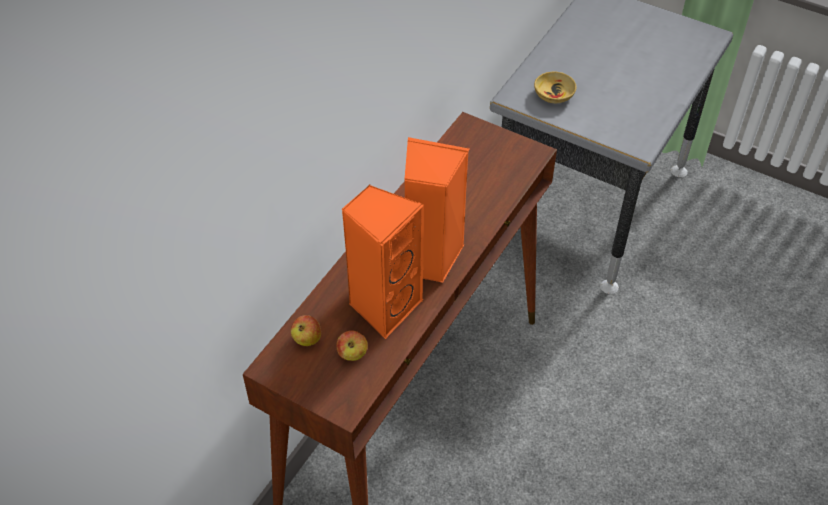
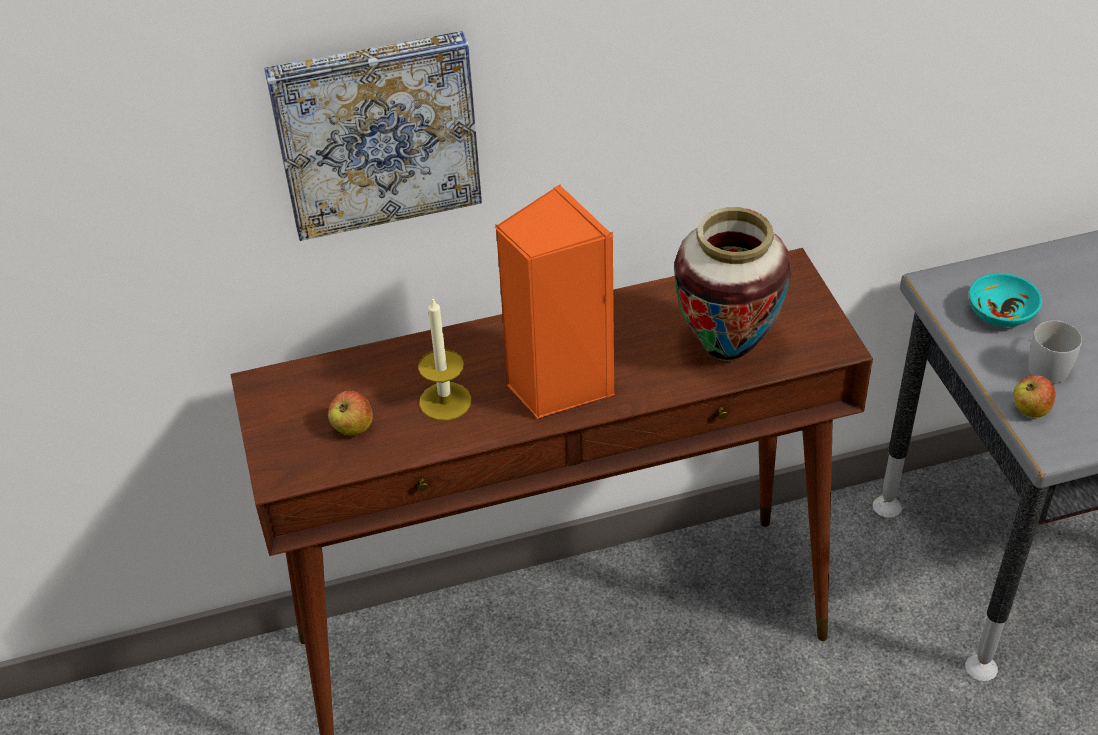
camera: 45 degrees right, 5 degrees down
(288, 163) = (376, 132): none -> picture
(307, 339) = (328, 382): apple -> apple (1030, 410)
(384, 306) = (445, 401): orange speaker -> candle
(489, 186) = (726, 349): none -> vase
(553, 95) = (1000, 311): beige bowl -> turquoise bowl
(599, 109) = (1049, 365): none -> white mug

